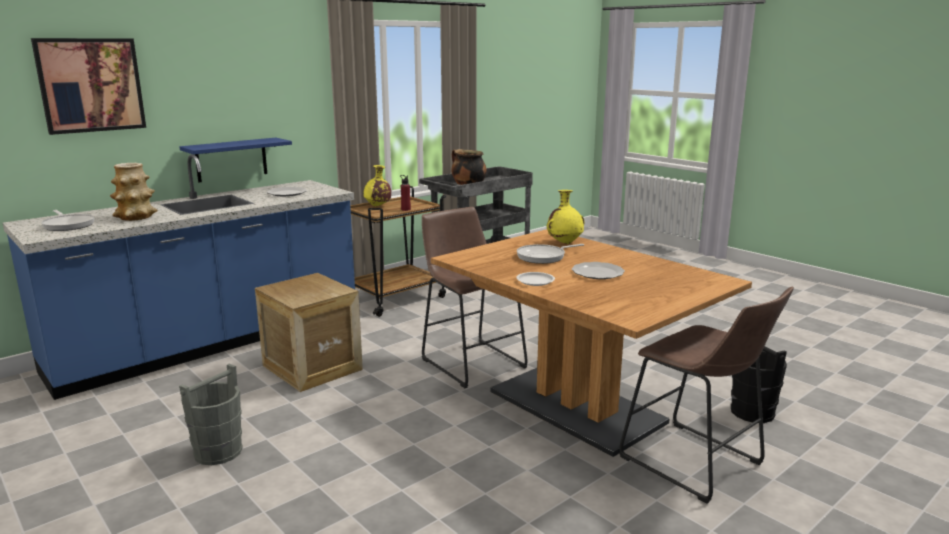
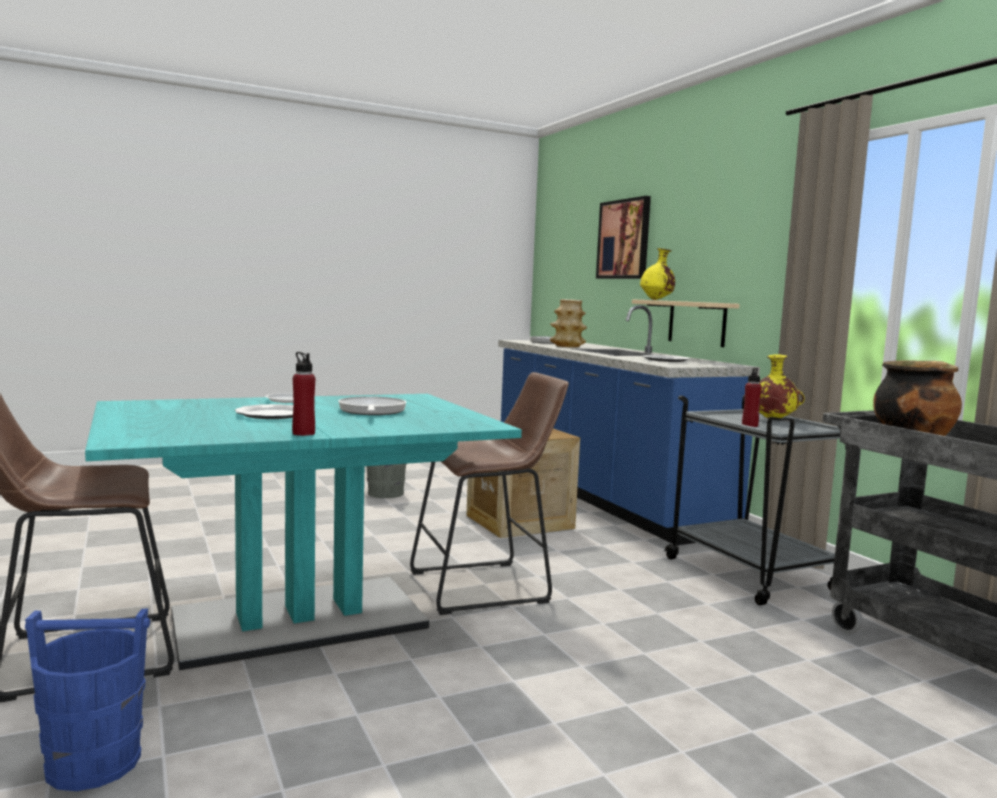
camera: 105 degrees right, 10 degrees down
(231, 159) = (697, 323): blue shelf -> beige shelf
(396, 298) = (751, 575): brown cart -> grey cart
(565, 243) = (425, 423): yellow vase -> yellow vase (656, 300)
(575, 407) = (299, 621): brown dining table -> turquoise dining table
(638, 257) = (303, 433): none -> red bottle
(752, 412) = (92, 763): black bucket -> blue bucket

